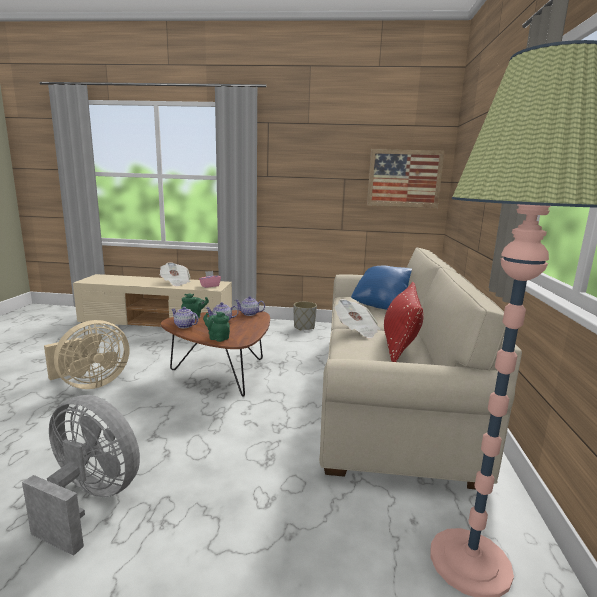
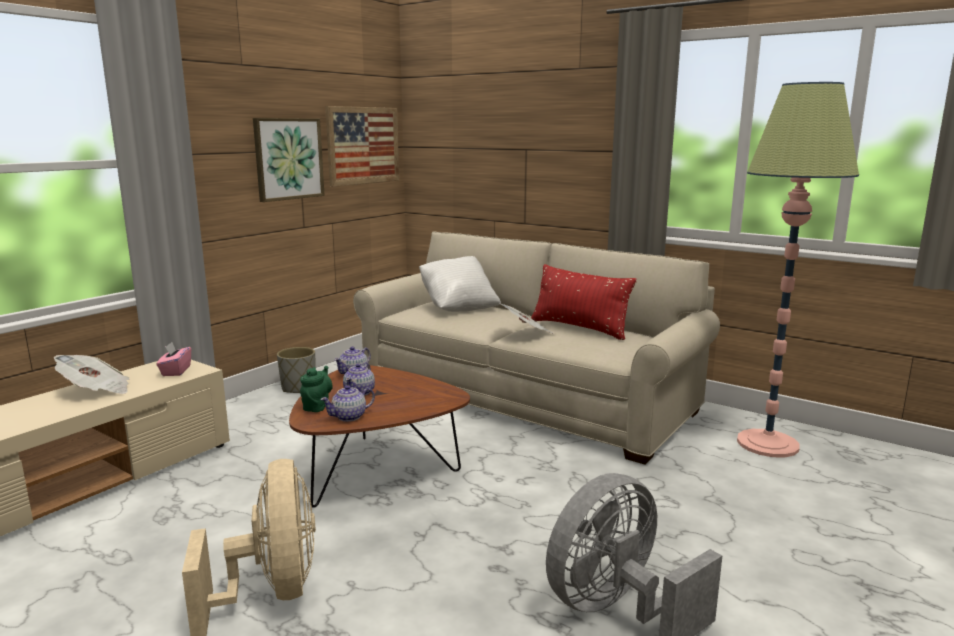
camera: 60 degrees left, 0 degrees up
(217, 338) = (427, 405): green teapot -> none
(334, 183) = (288, 159): none -> picture
(383, 305) = (458, 307): blue pillow -> white pillow

